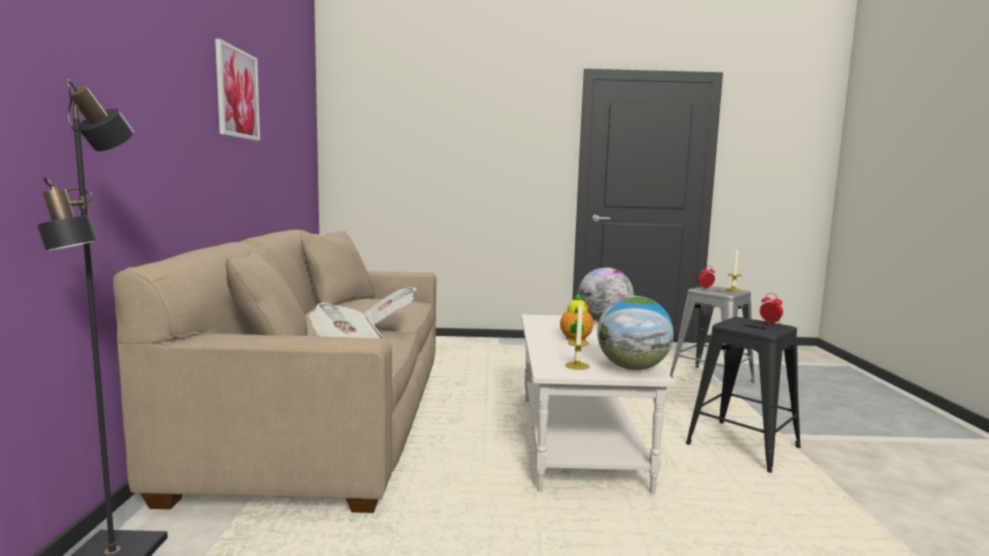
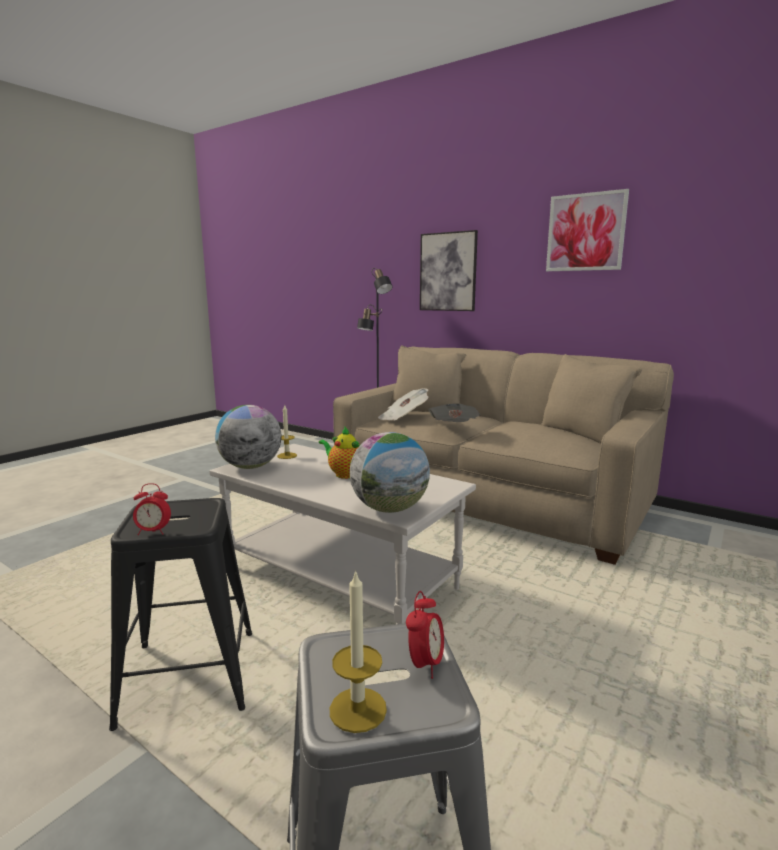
camera: 125 degrees right, 5 degrees up
(128, 114) = (448, 272): none -> picture

